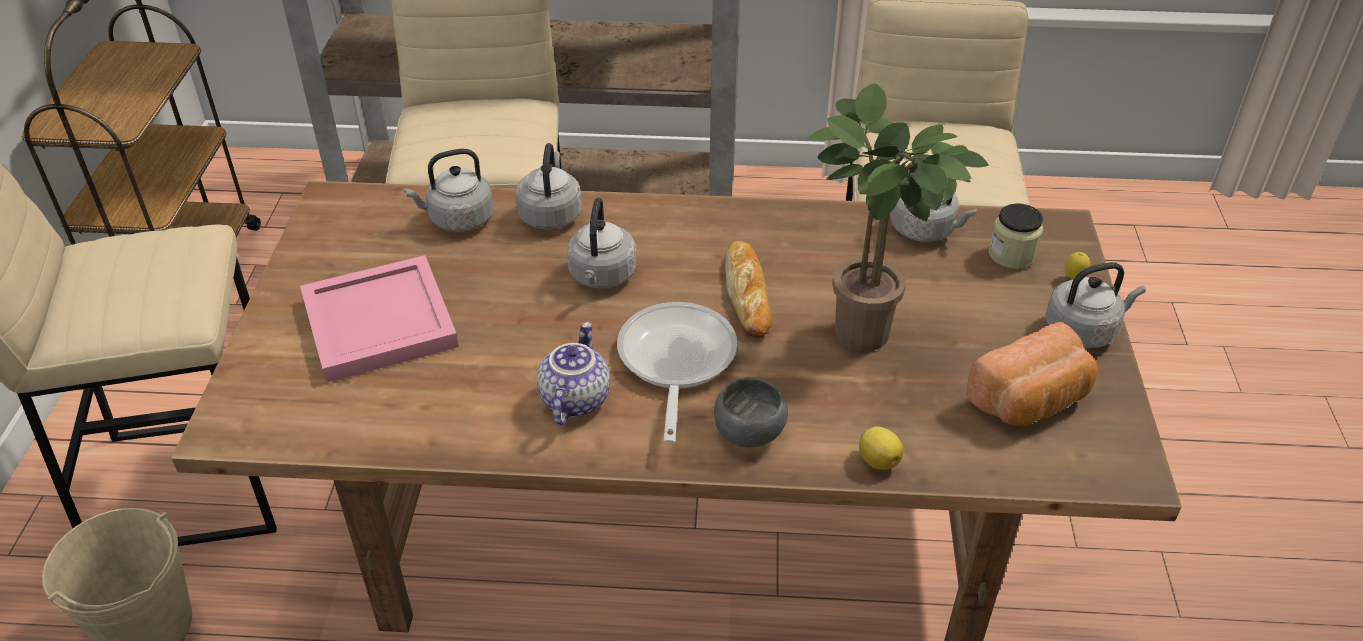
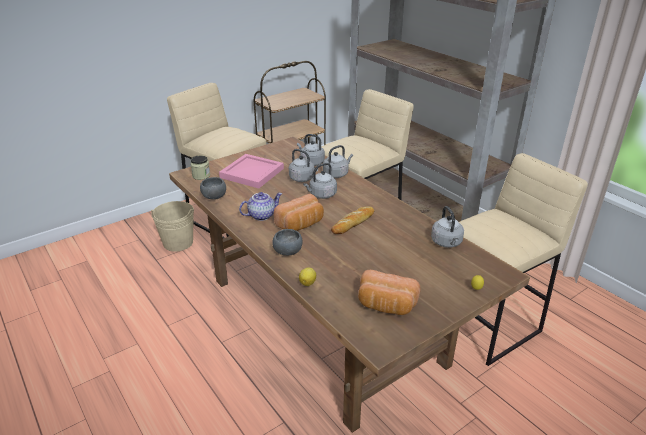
camera: 50 degrees right, 10 degrees down
(399, 434) = (213, 197): none -> grey bowl
(675, 362) = (301, 224): frying pan -> bread
(872, 336) = (369, 256): potted plant -> none
(1011, 255) = (465, 268): jar -> jar (201, 176)
(1083, 330) = (447, 303): grey kettle -> grey kettle (303, 179)

